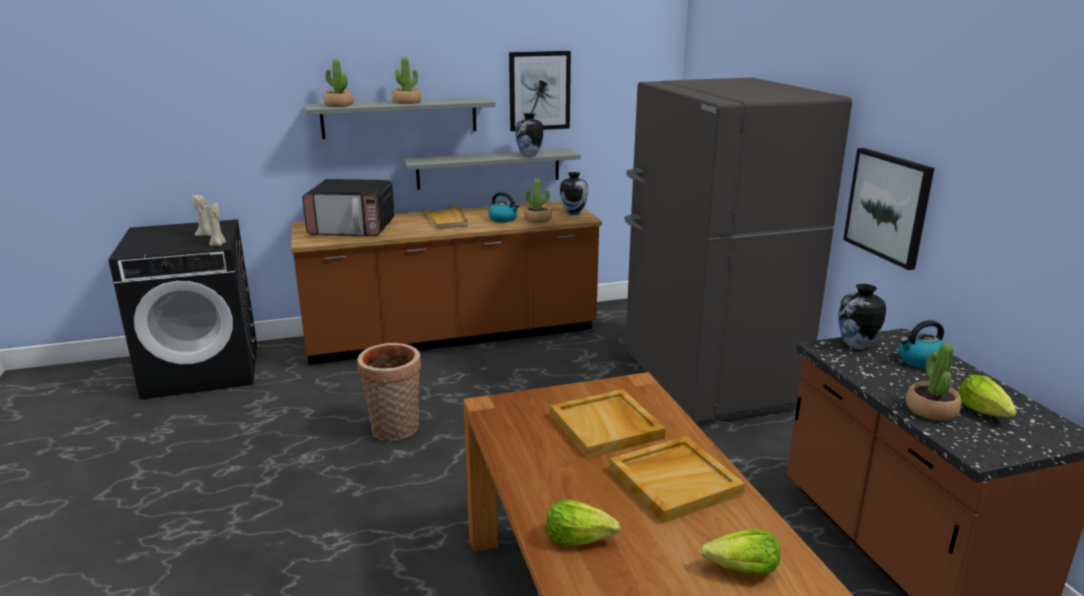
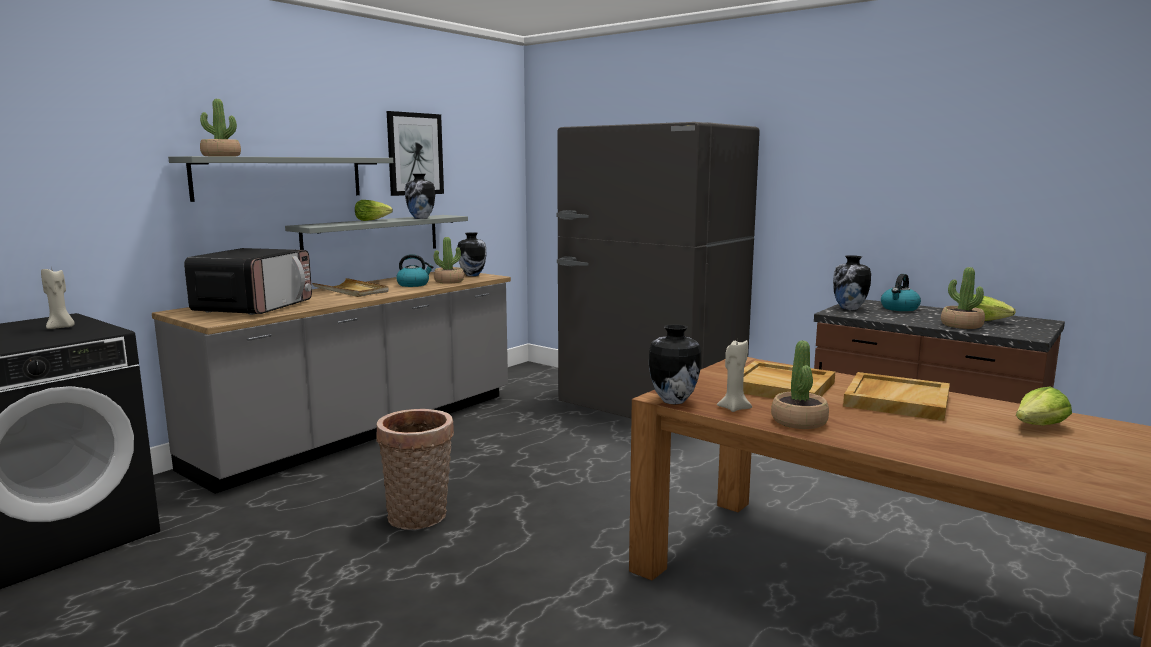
camera: 35 degrees left, 10 degrees down
(218, 244) = (105, 331): beige candle -> beige candle (734, 408)
(353, 229) = (254, 307): microwave -> microwave turned 45 degrees counterclockwise
(407, 102) = (298, 156): potted plant -> potted plant (799, 421)
(452, 336) = (364, 430): brown counter -> grey counter
(486, 412) = (672, 401): none -> vase
(578, 538) = (919, 444): lettuce -> lettuce (372, 220)
(888, 206) = (812, 206): picture -> none

